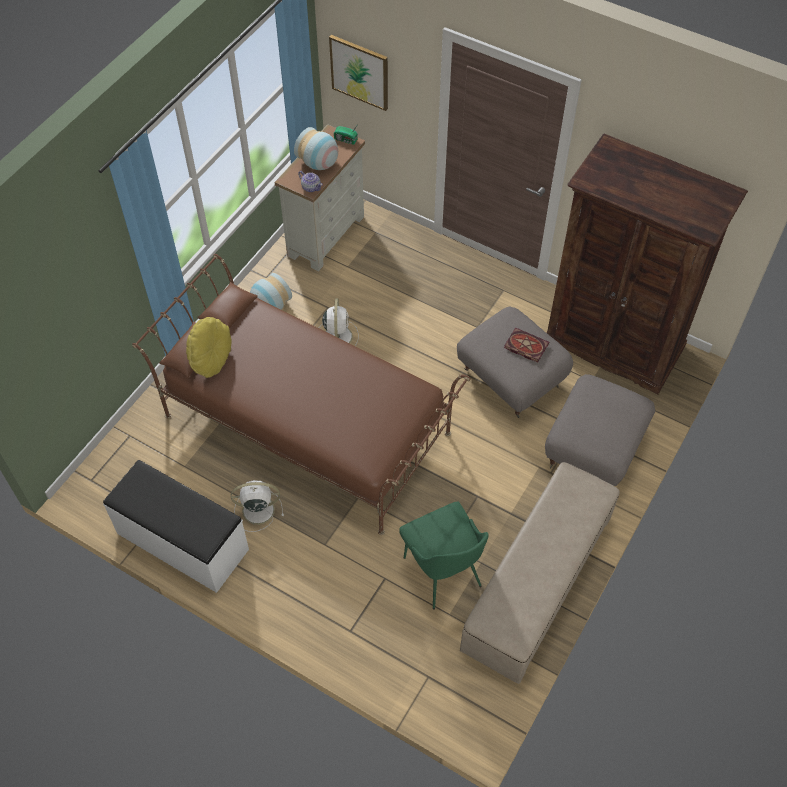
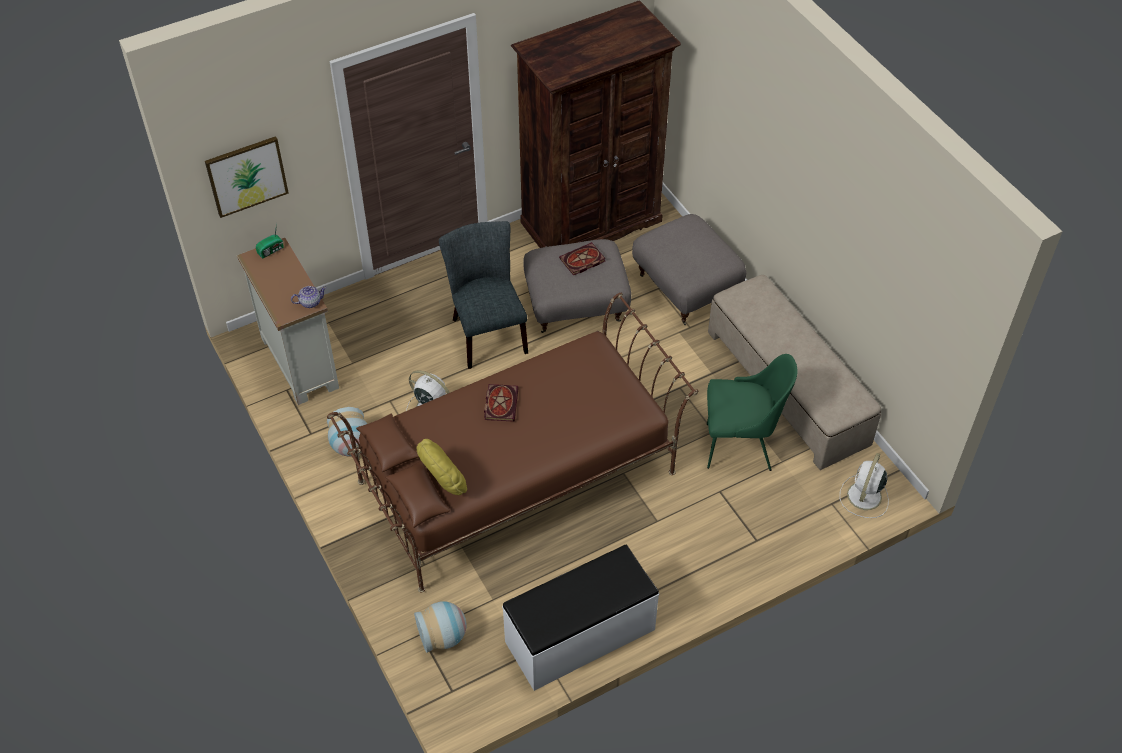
camera: 60 degrees left, 5 degrees down
(257, 510) = (585, 559): white fan -> white fan (863, 497)
(314, 359) = (500, 403): none -> book
(319, 164) = (285, 283): vase -> vase (443, 636)
(438, 332) = (486, 332): none -> grey chair

